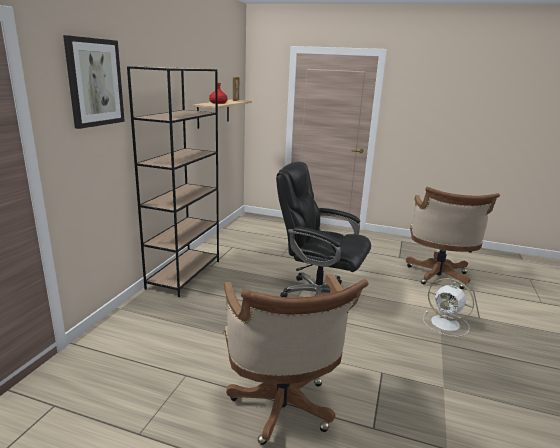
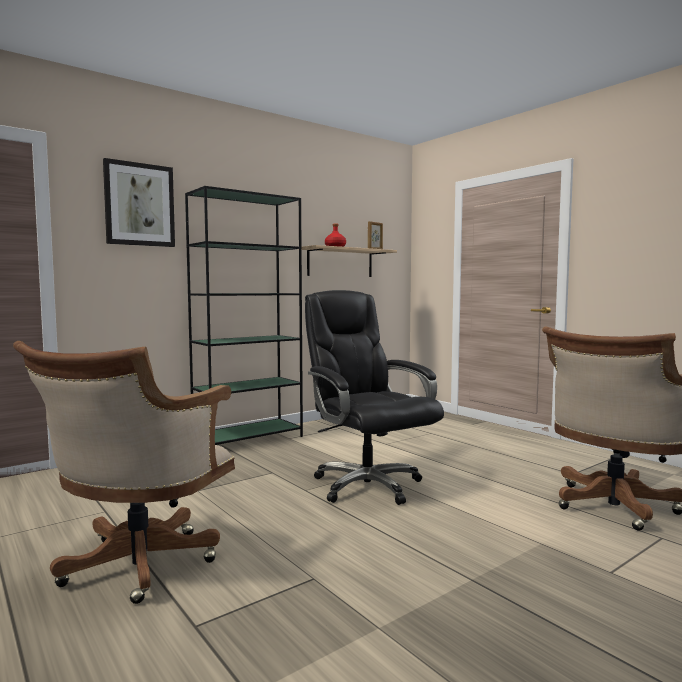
camera: 35 degrees right, 15 degrees down
(184, 274) = (249, 440): beige bookcase -> green bookcase
(446, 324) = (524, 561): white fan -> none

